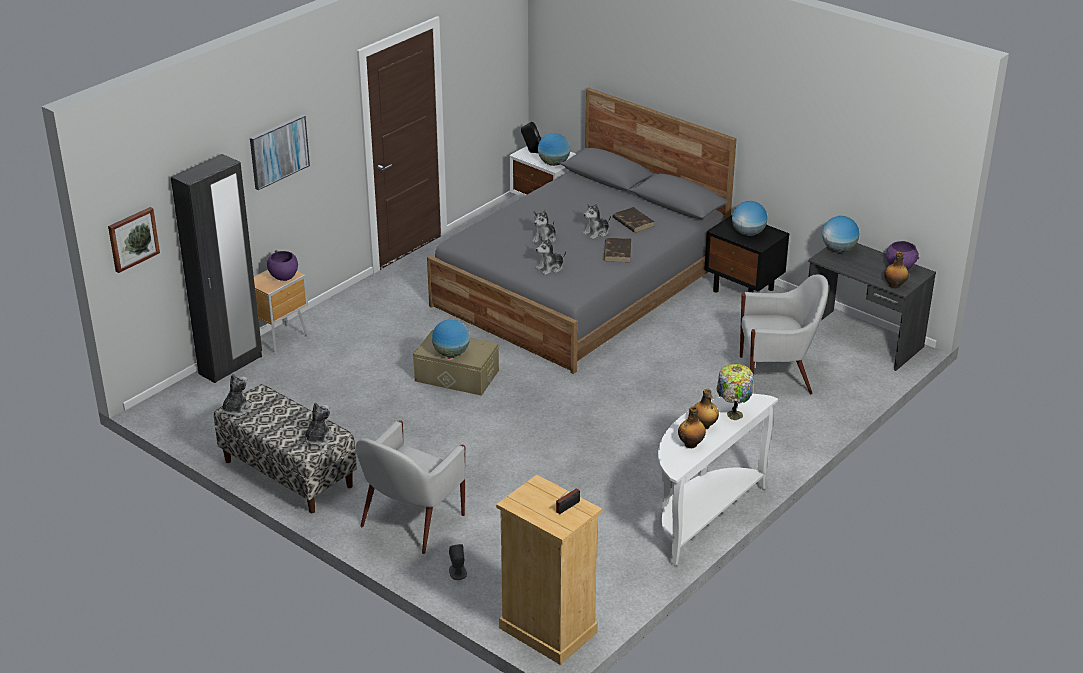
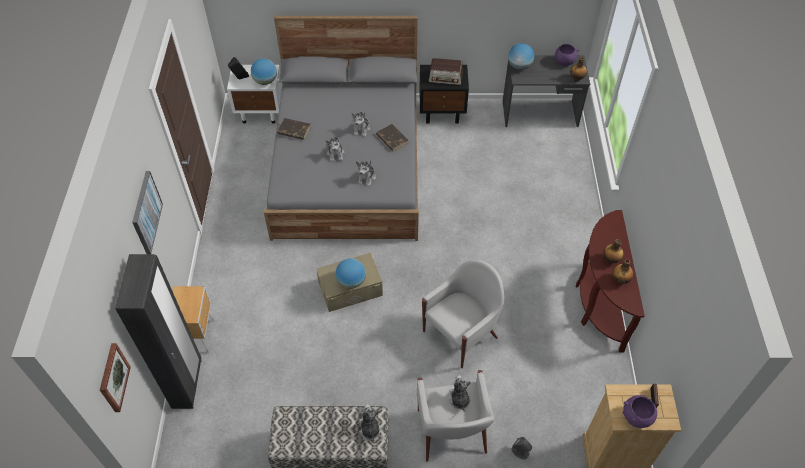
camera: 40 degrees left, 20 degrees up
(236, 409) = (283, 444): plush toy -> plush toy (459, 399)
(283, 277) = (191, 298): purple bowl -> purple bowl (636, 418)
(633, 222) = (373, 107): brown book -> brown book (293, 130)
(702, 516) = (598, 303): white console table -> brown console table
(733, 414) = (614, 239): table lamp -> none
(748, 233) = (445, 78): globe -> radio
(777, 375) = (526, 168): white armchair -> white armchair (461, 334)

